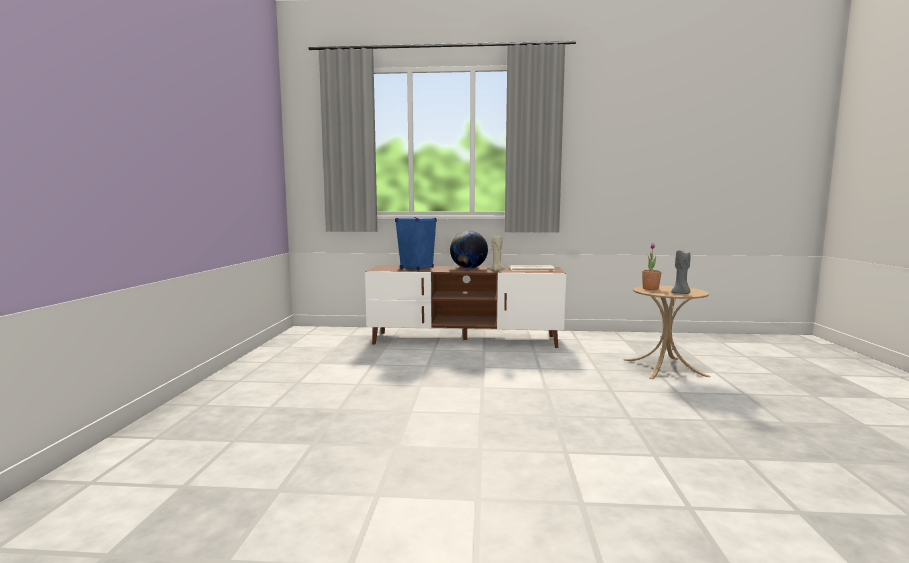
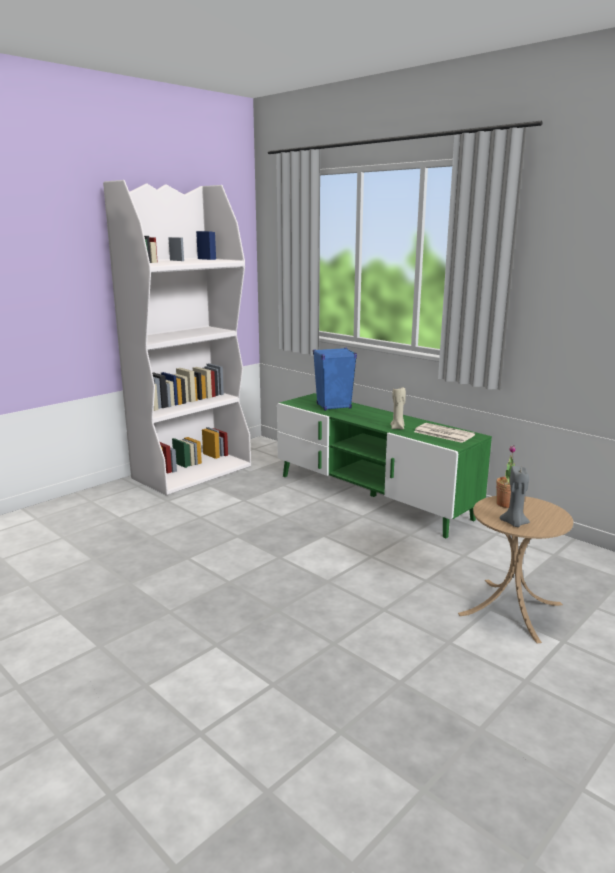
camera: 40 degrees right, 10 degrees up
(278, 359) = (192, 472): none -> white bookcase
(465, 340) = (371, 496): brown tv stand -> green tv stand
(469, 268) = (381, 417): globe -> none

